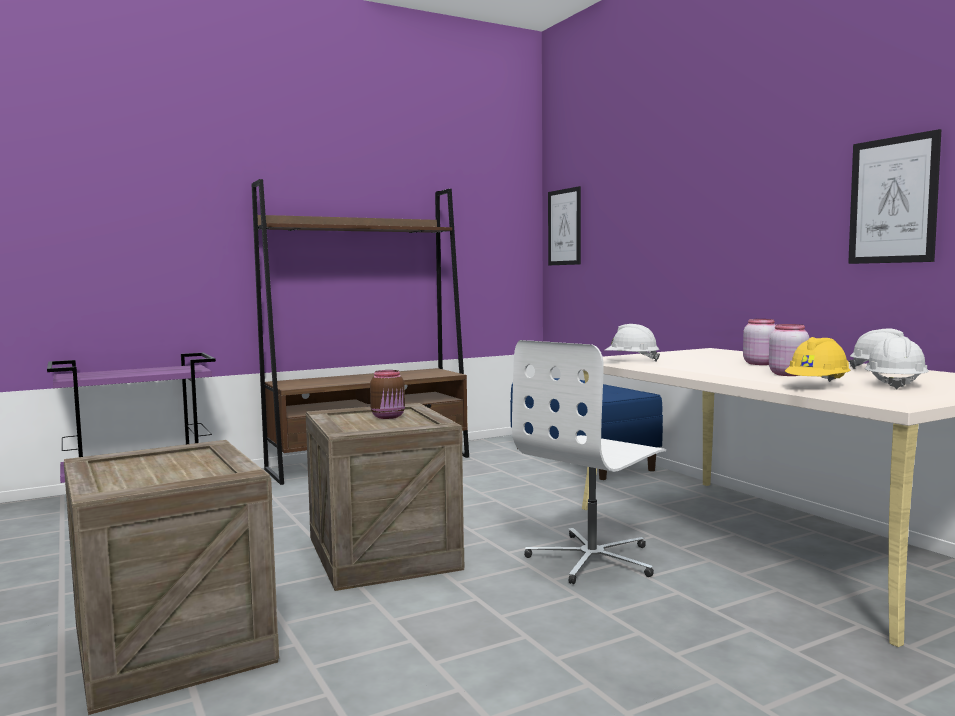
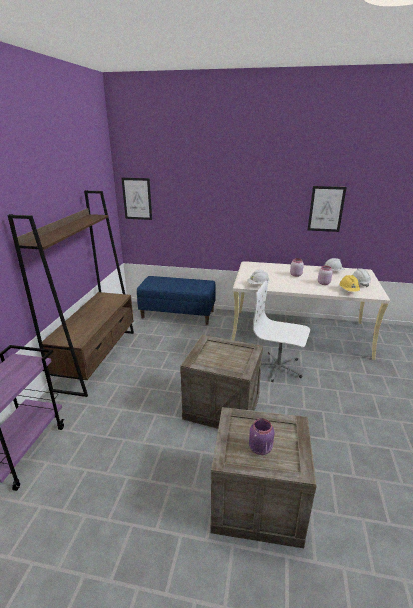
camera: 50 degrees left, 20 degrees up
(143, 470) = (261, 448): none -> purple jar
(389, 417) = (220, 351): brown jar -> none
(593, 559) = (278, 368): white office chair -> white office chair turned 120 degrees clockwise

